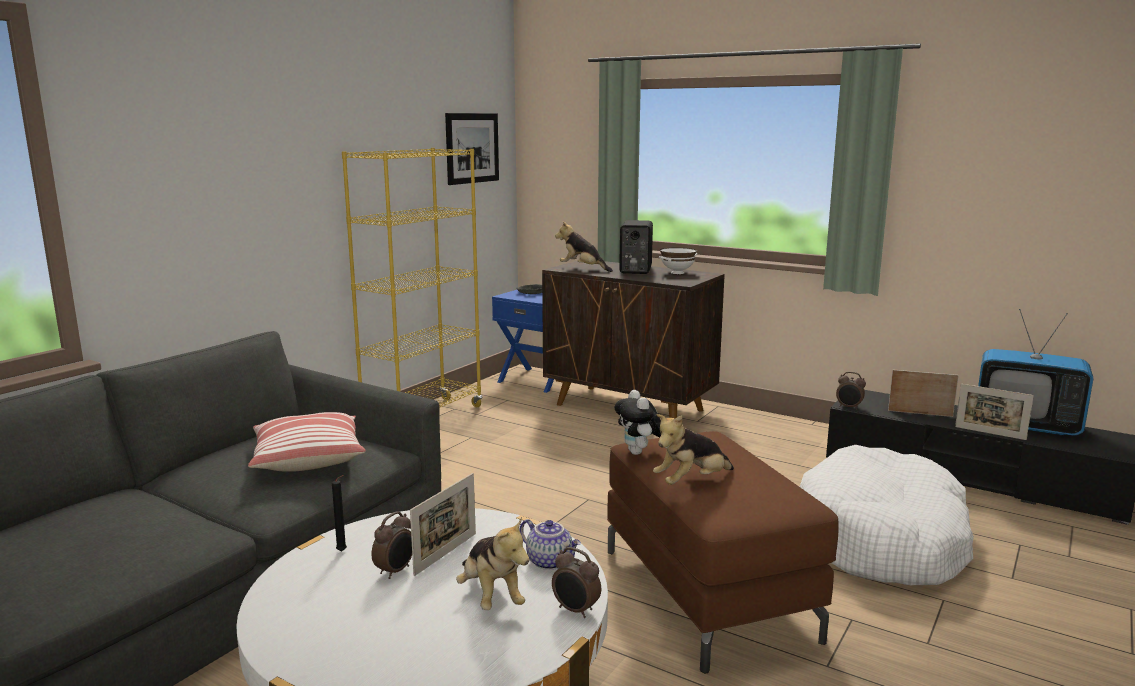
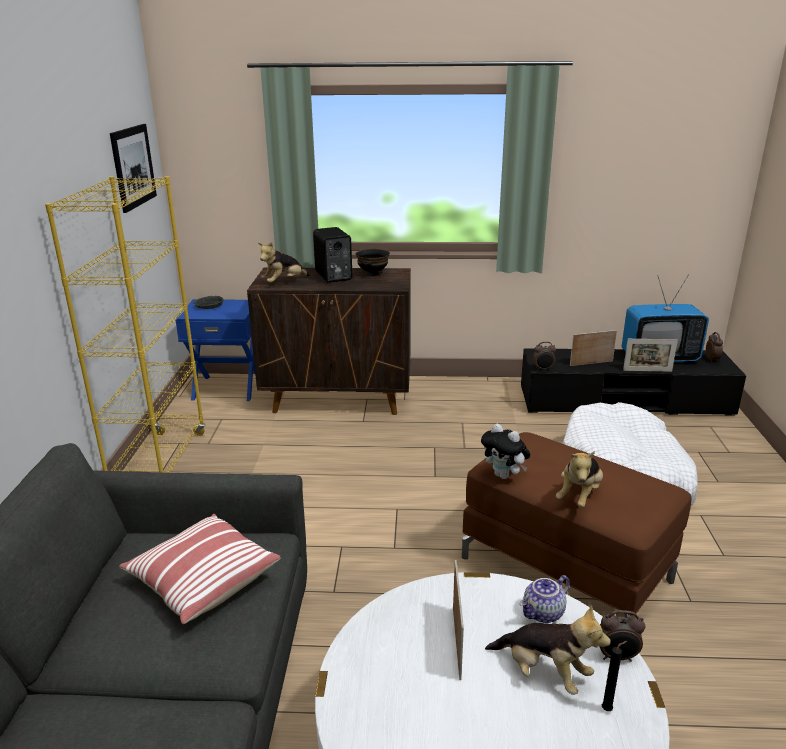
camera: 30 degrees left, 10 degrees up
(343, 551) = (366, 681): black candle -> black candle (608, 709)
(395, 571) = (439, 682): alarm clock -> alarm clock (712, 360)
(550, 561) = (543, 614): teapot -> teapot turned 135 degrees clockwise
(582, 269) = (284, 282): plush toy -> plush toy turned 45 degrees counterclockwise
(677, 273) = (372, 274): white bowl -> black bowl

